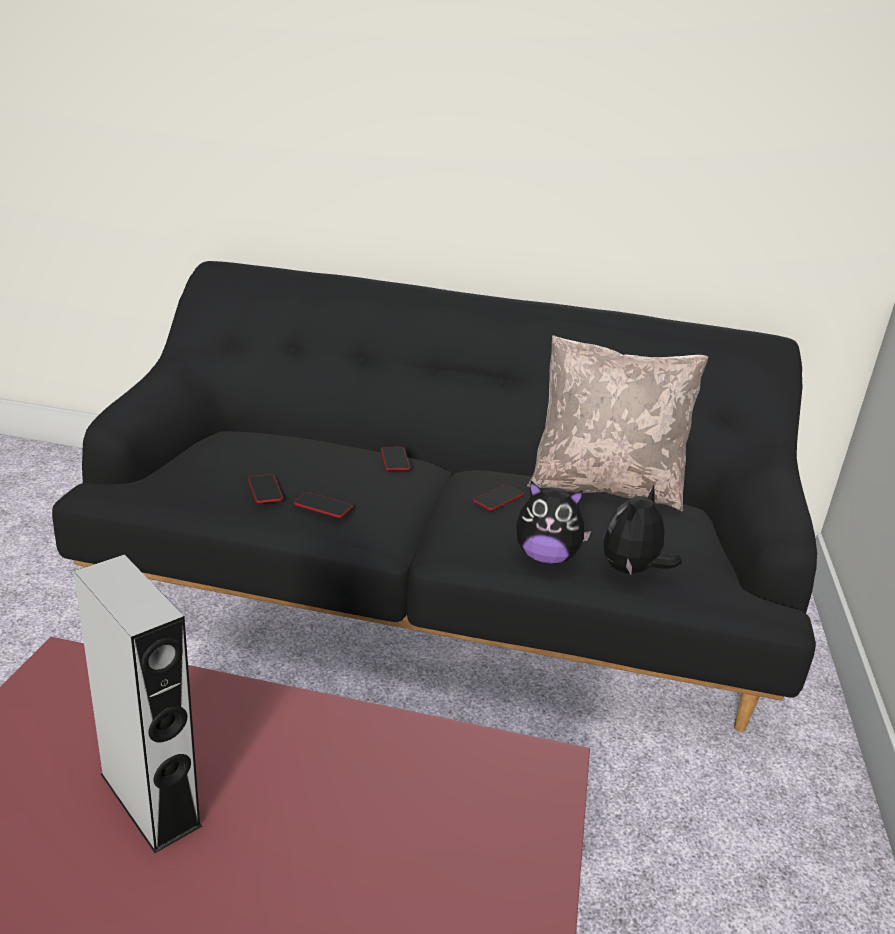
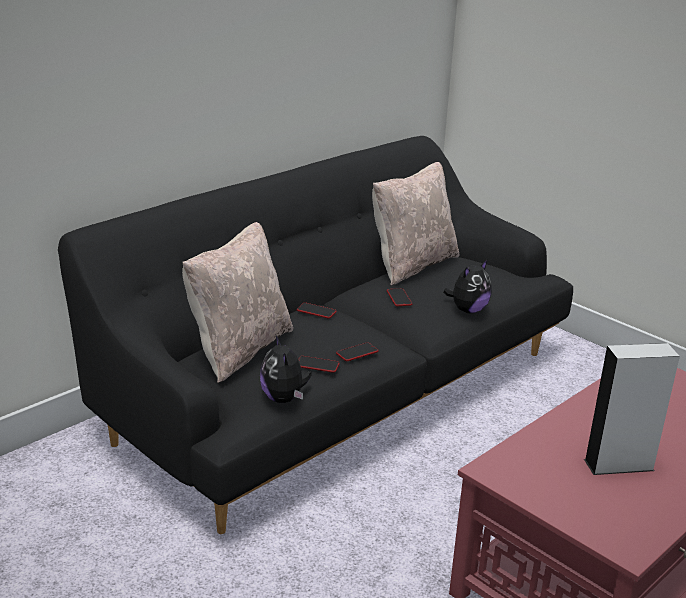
camera: 55 degrees left, 0 degrees up
(256, 443) = (239, 349): none -> beige pillow
(631, 571) = (499, 294): plush toy -> plush toy (284, 398)

